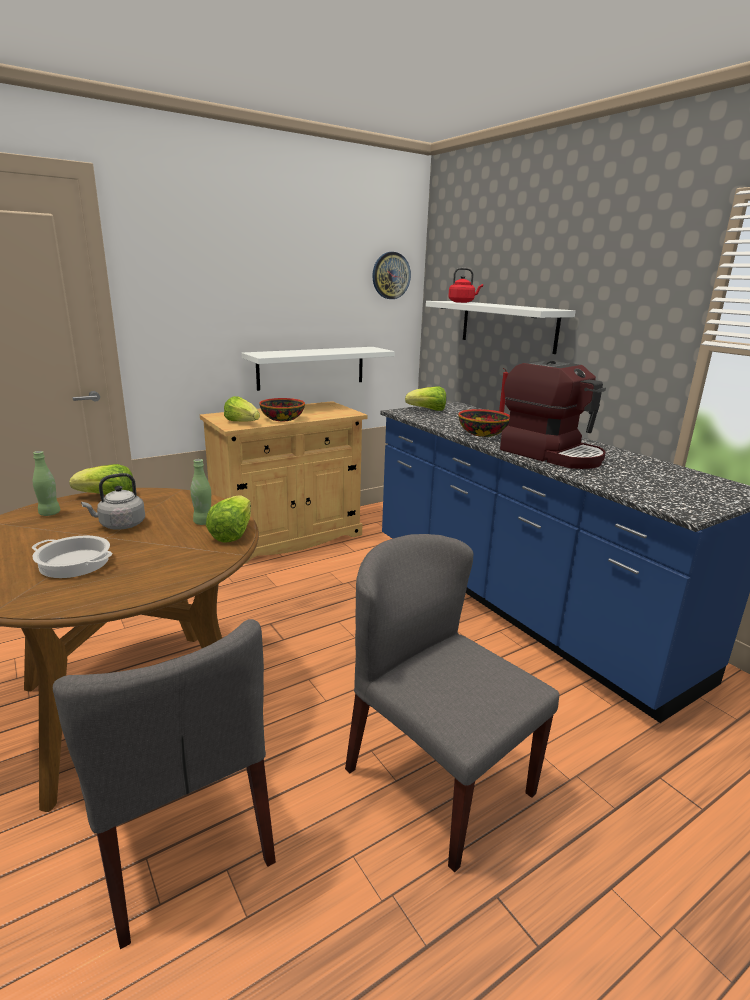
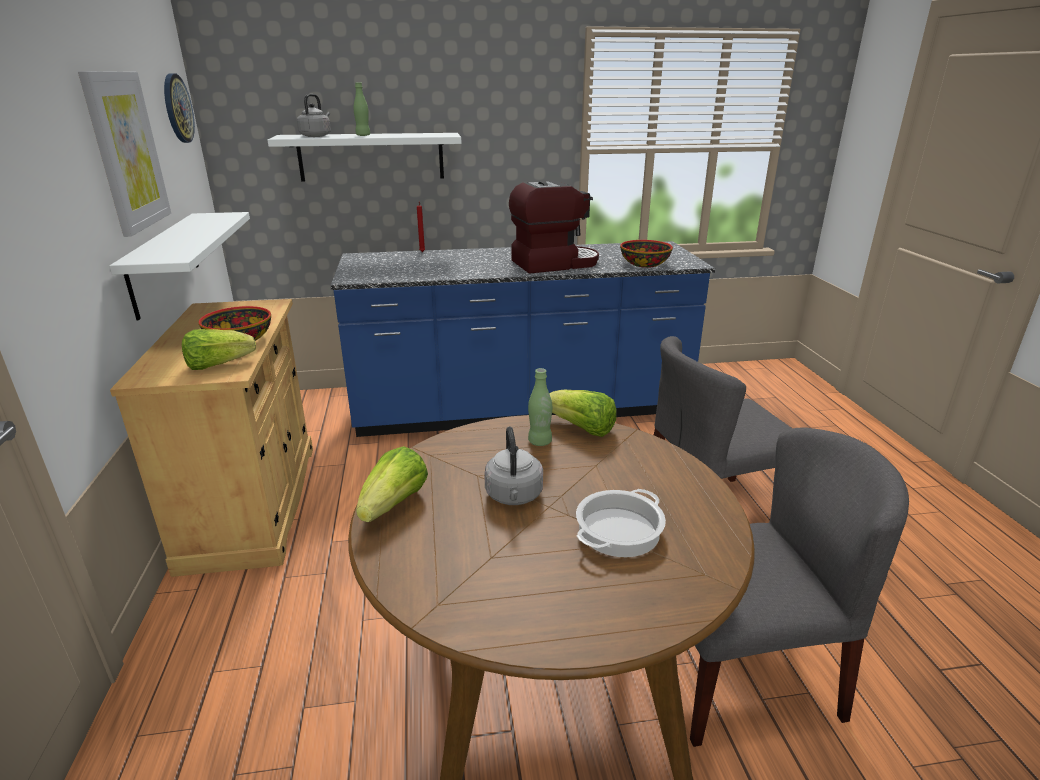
camera: 65 degrees left, 5 degrees up
(49, 513) = (425, 557): green bottle -> green bottle (363, 135)
(299, 294) = (126, 151): none -> picture
(427, 410) = (362, 268): lettuce -> none
(462, 302) = (316, 136): red kettle -> grey kettle
(483, 433) = (473, 268): bowl -> bowl (644, 264)

